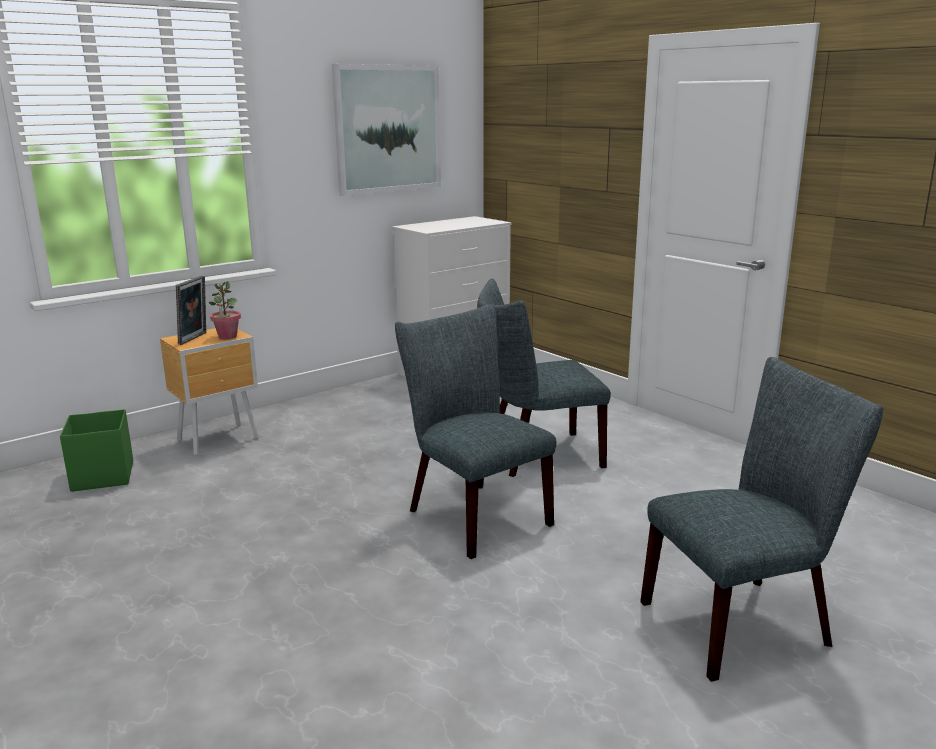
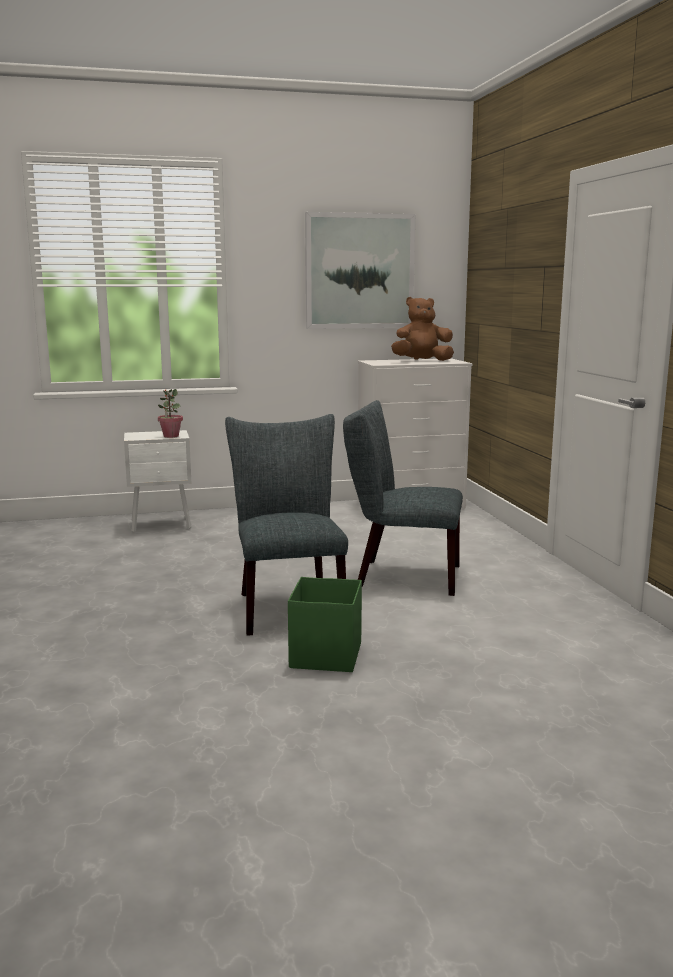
camera: 25 degrees right, 5 degrees down
(102, 477) = (57, 535): green storage box -> green storage box (325, 656)
(195, 338) = (146, 435): picture frame -> none
(220, 439) = (162, 525): brown nightstand -> white nightstand
(458, 222) = (422, 361): none -> brown plush toy
(745, 622) = (425, 732): grey chair -> none

